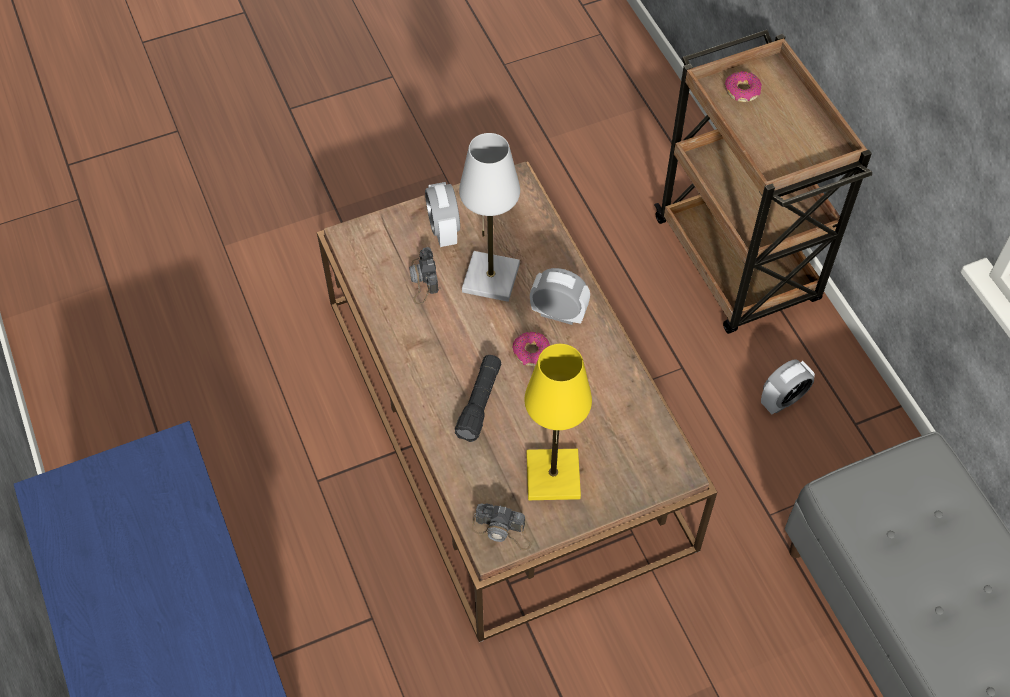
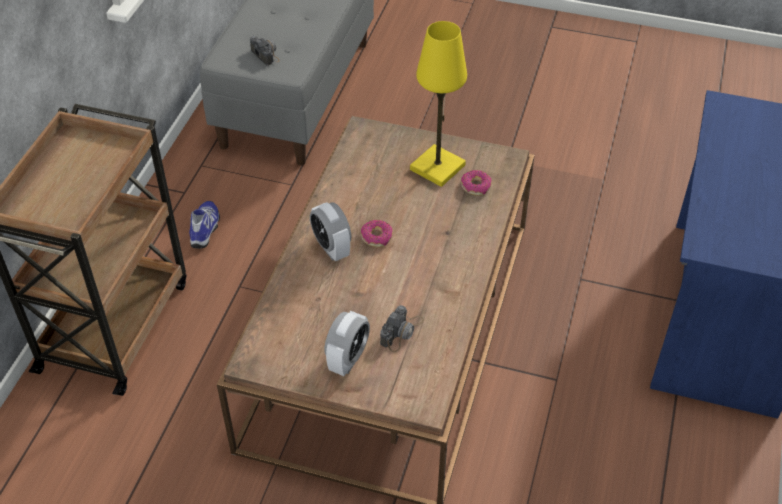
camera: 140 degrees left, 10 degrees down
(479, 403) = (442, 230): black flashlight -> none
(490, 278) = (351, 301): white table lamp -> none
(502, 531) = (495, 160): camera -> camera (265, 52)
(742, 91) = (60, 209): donut -> donut (476, 186)
(782, 400) = (206, 229): alarm clock -> shoe

